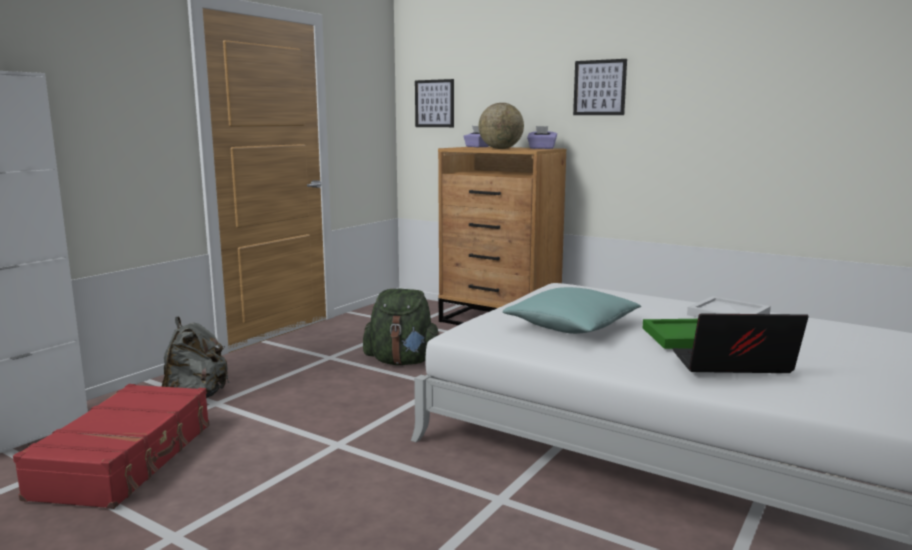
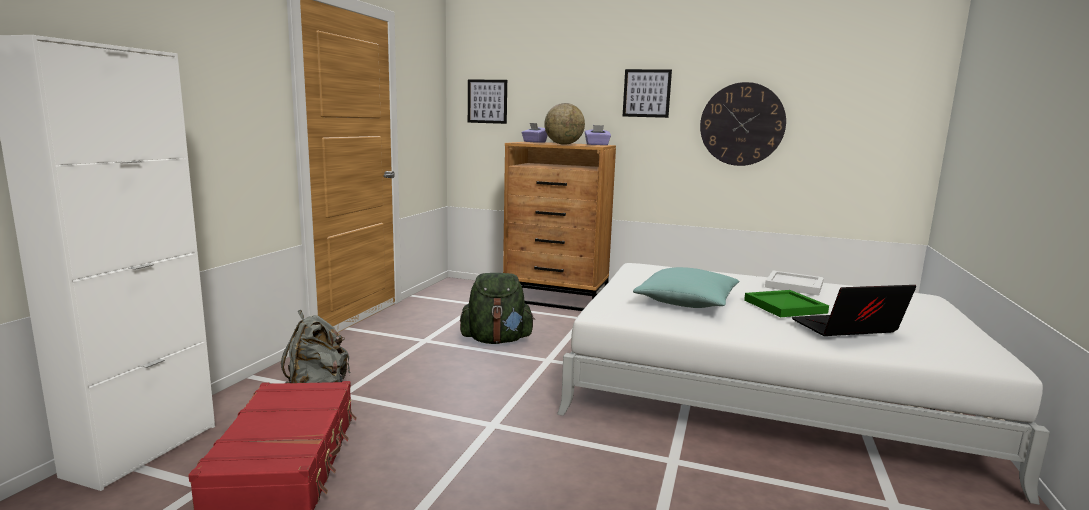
camera: 15 degrees left, 0 degrees up
(709, 120) = (742, 124): none -> wall clock

